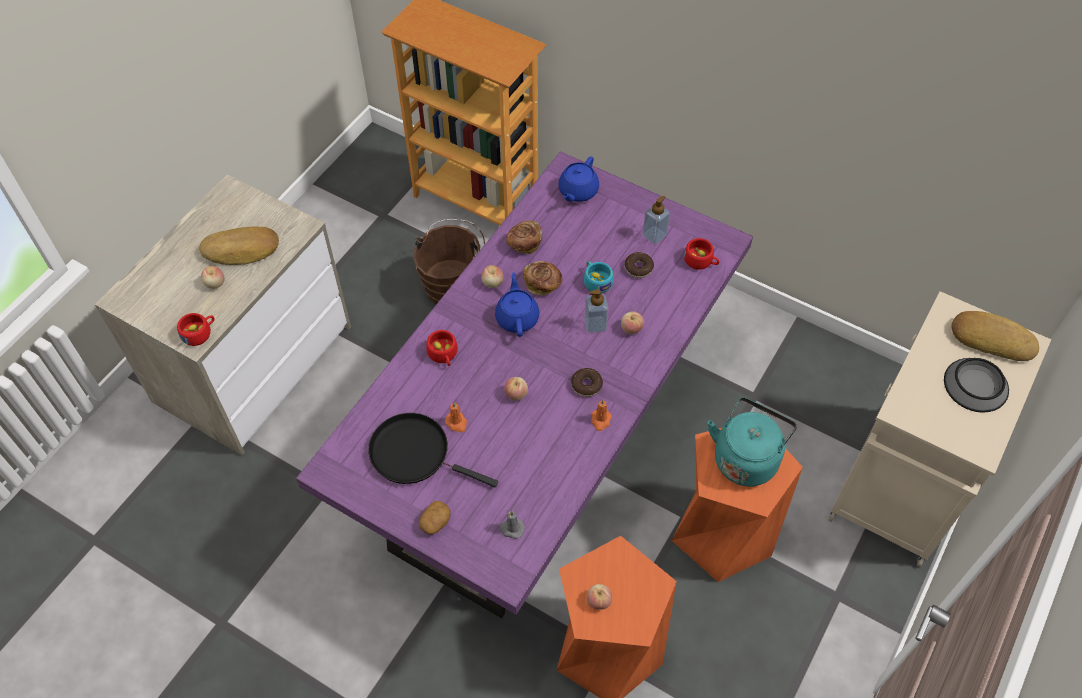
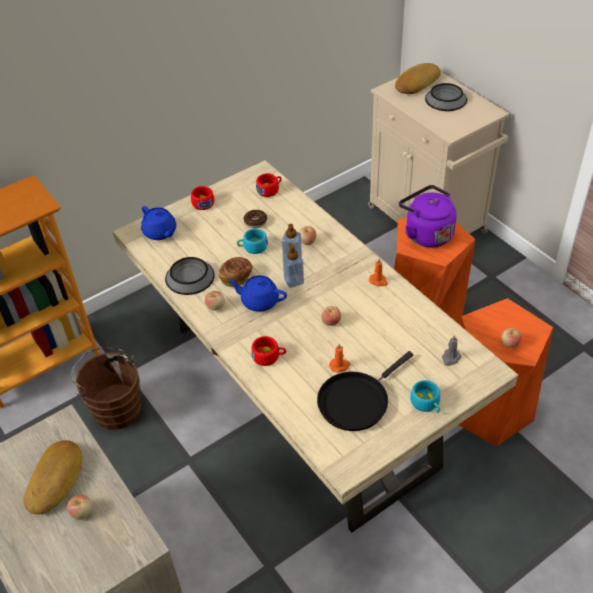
camera: 65 degrees left, 10 degrees down
(199, 333) = (135, 539): red cup -> red cup (202, 202)
(435, 522) = (427, 404): potato -> turquoise cup
(524, 244) = (190, 277): bread -> bowl
(541, 441) = (300, 394): purple dining table -> beige dining table
(586, 385) = (344, 280): donut -> none
(654, 235) = (231, 205): soap dispenser -> soap dispenser (294, 281)
(746, 457) = (426, 233): turquoise kettle -> purple kettle

